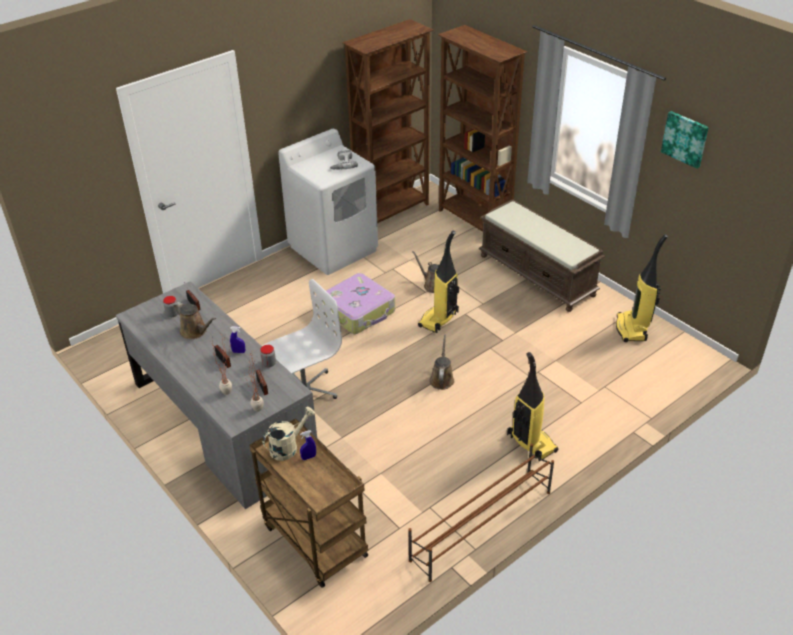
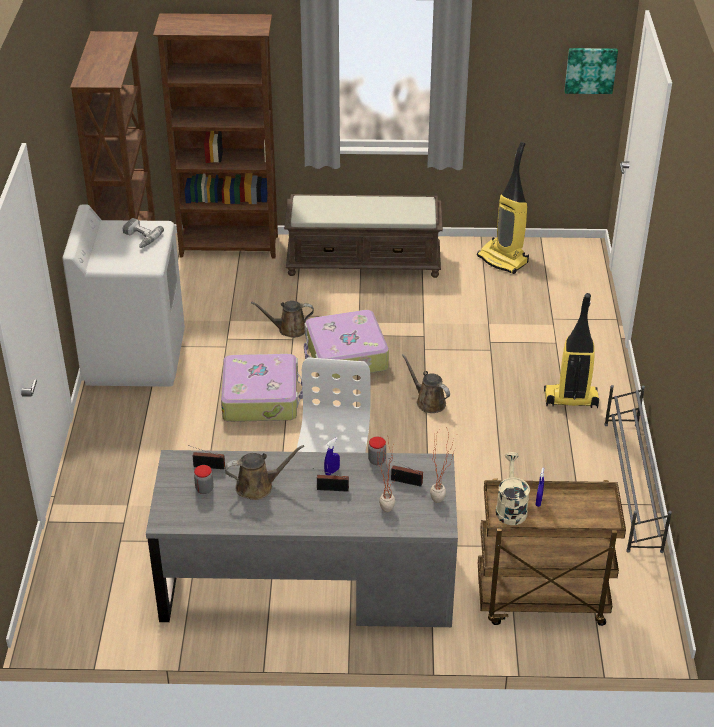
camera: 50 degrees left, 0 degrees up
(439, 320) = (345, 355): vacuum cleaner -> suitcase
(480, 526) = (632, 486): brown shoe rack -> grey shoe rack
(685, 139) = (509, 37): picture -> picture (590, 70)

